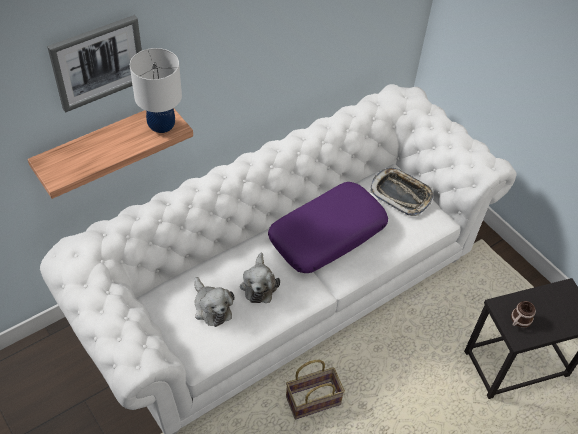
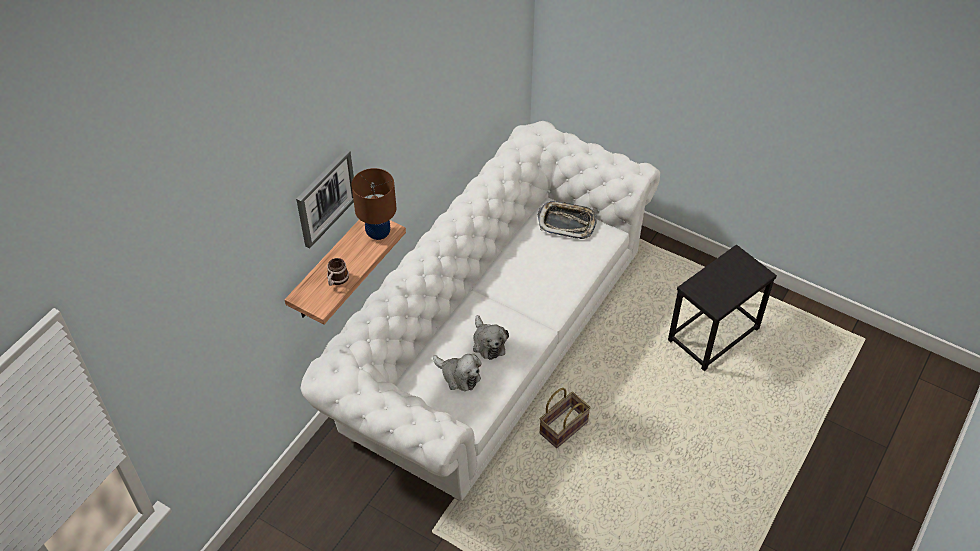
camera: 20 degrees left, 0 degrees up
(162, 127) = (379, 234): white table lamp -> brown table lamp
(327, 234) = (522, 279): purple pillow -> none
(519, 321) = (710, 294): mug -> mug (336, 280)

